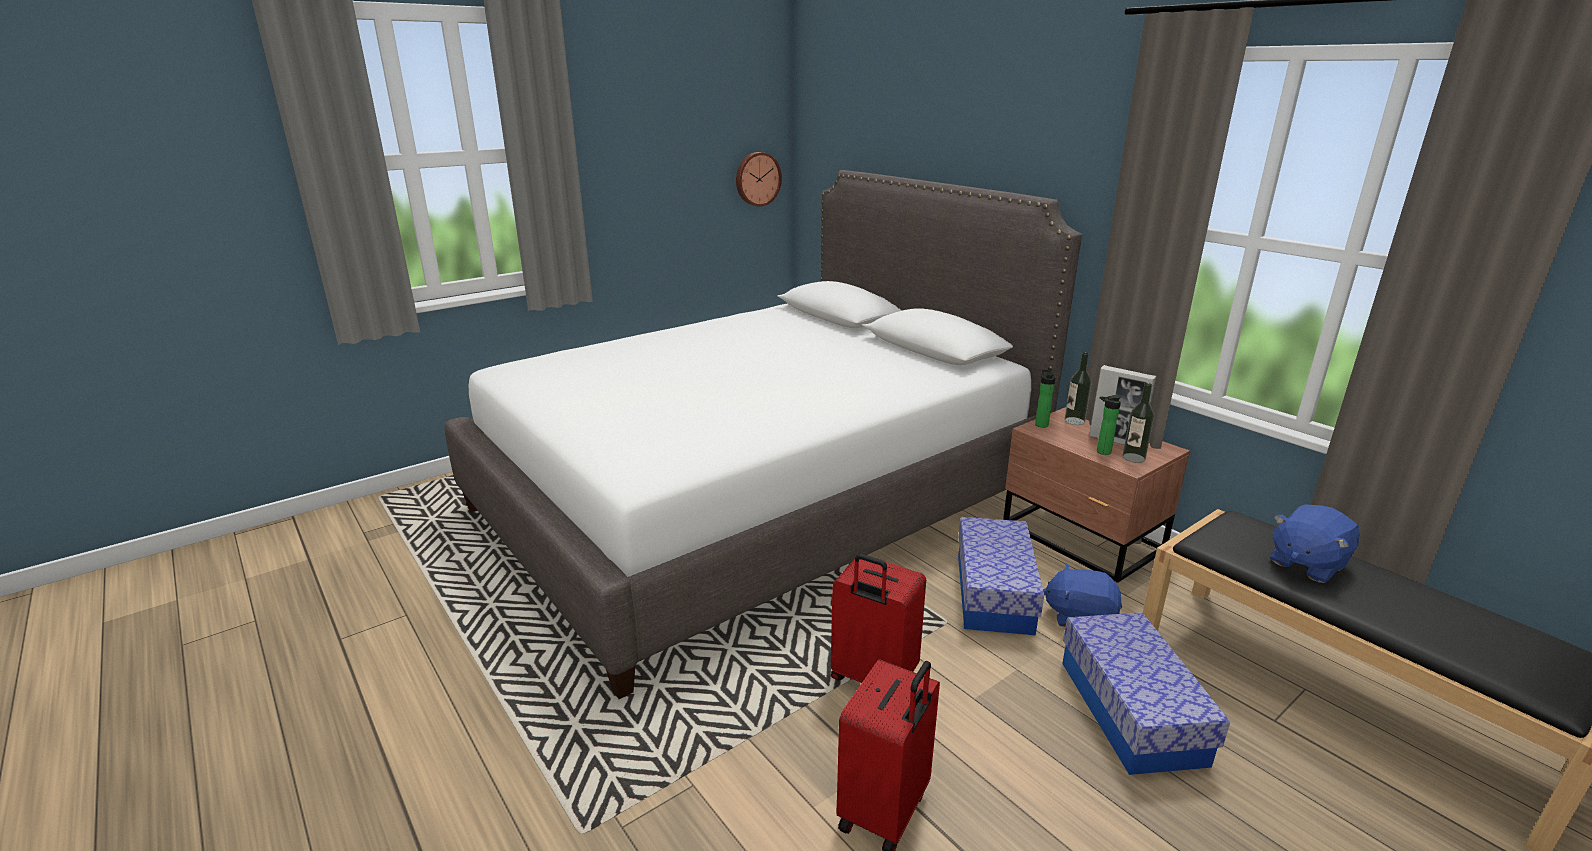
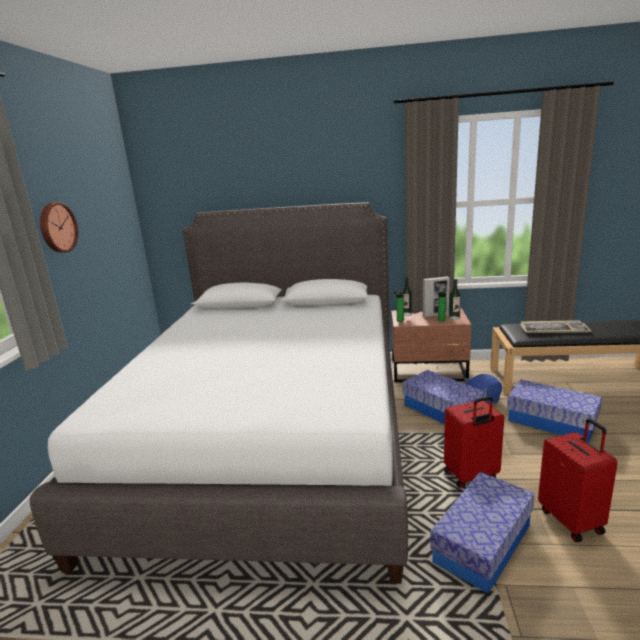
camera: 45 degrees left, 5 degrees down
(746, 739) = (482, 544): none -> storage box
(757, 179) = (125, 230): wall clock -> wall clock (57, 227)
(1306, 564) = (554, 329): blue plush toy -> keyboard

